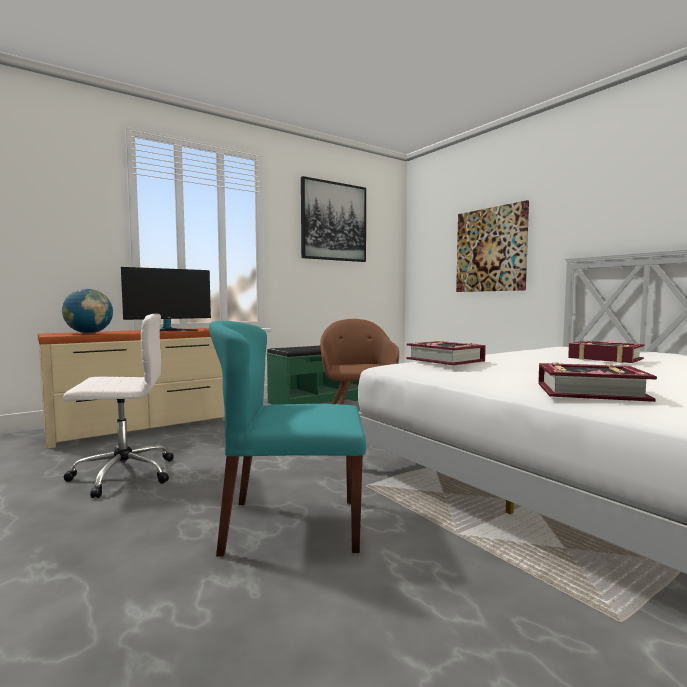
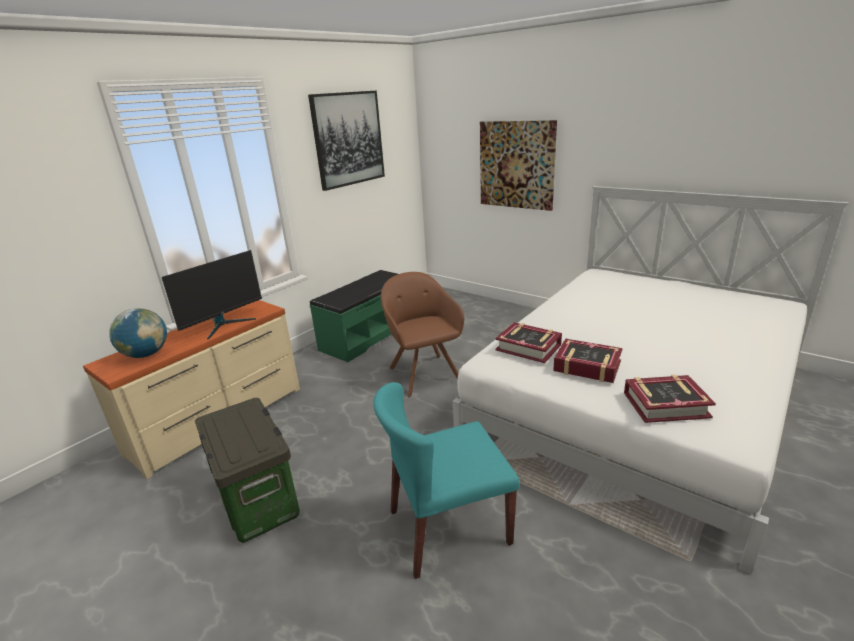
camera: 15 degrees left, 20 degrees up
(122, 475) = (259, 501): white office chair -> storage box
(605, 358) = (640, 311): book -> book (587, 366)

